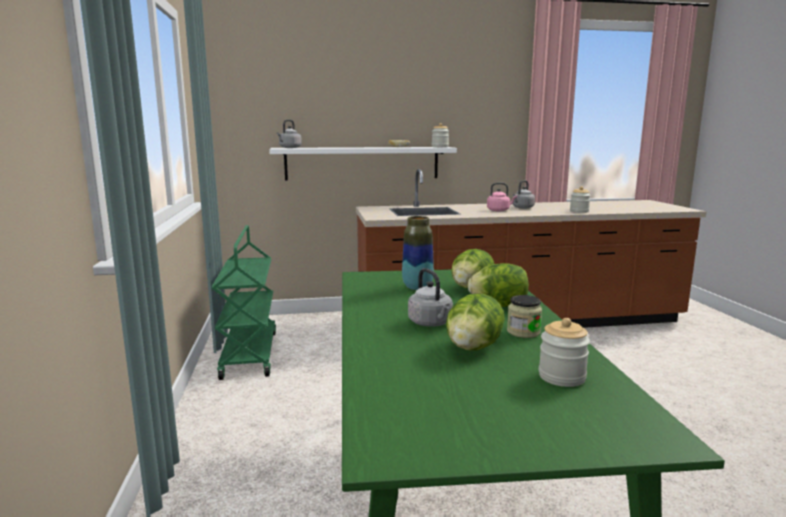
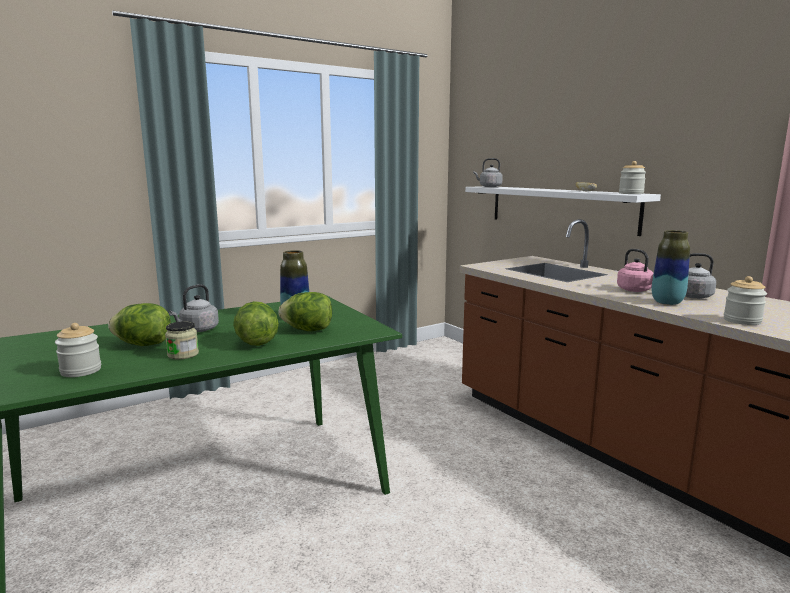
camera: 65 degrees right, 0 degrees up
(249, 354) = (392, 363): green cart -> none
(534, 212) = (667, 302): none -> vase

